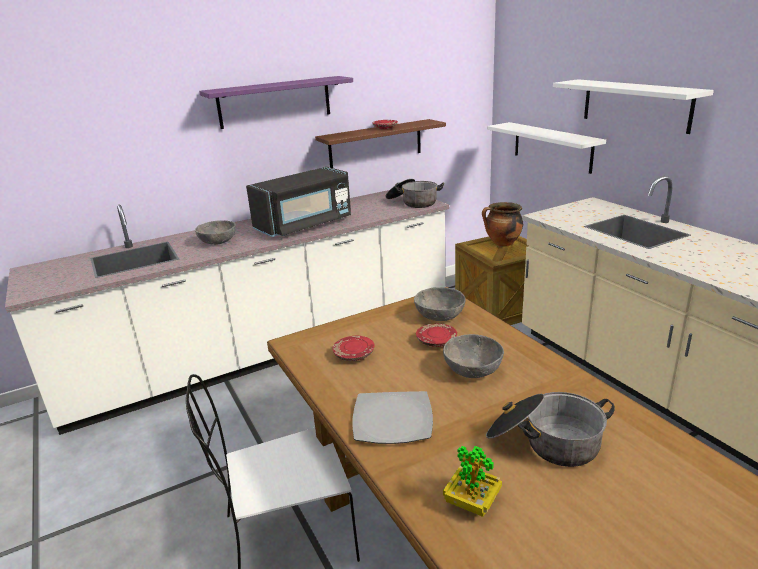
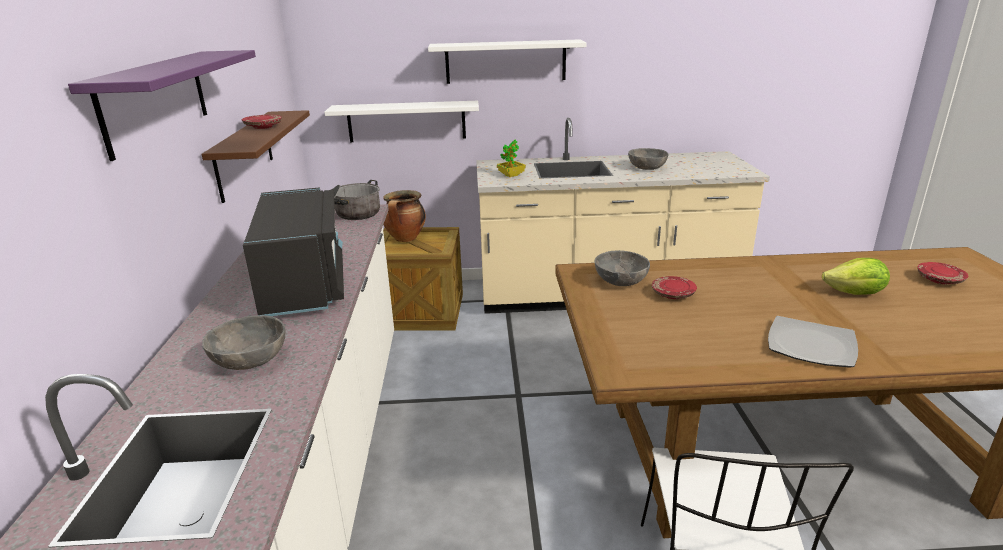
camera: 65 degrees left, 0 degrees up
(354, 355) = (674, 340): red plate -> red plate (939, 280)
(472, 369) = (735, 292): grey bowl -> grey bowl (646, 168)
(472, 503) = (935, 338): potted plant -> potted plant (511, 175)
(545, 442) = (855, 294): cooking pot -> lettuce

